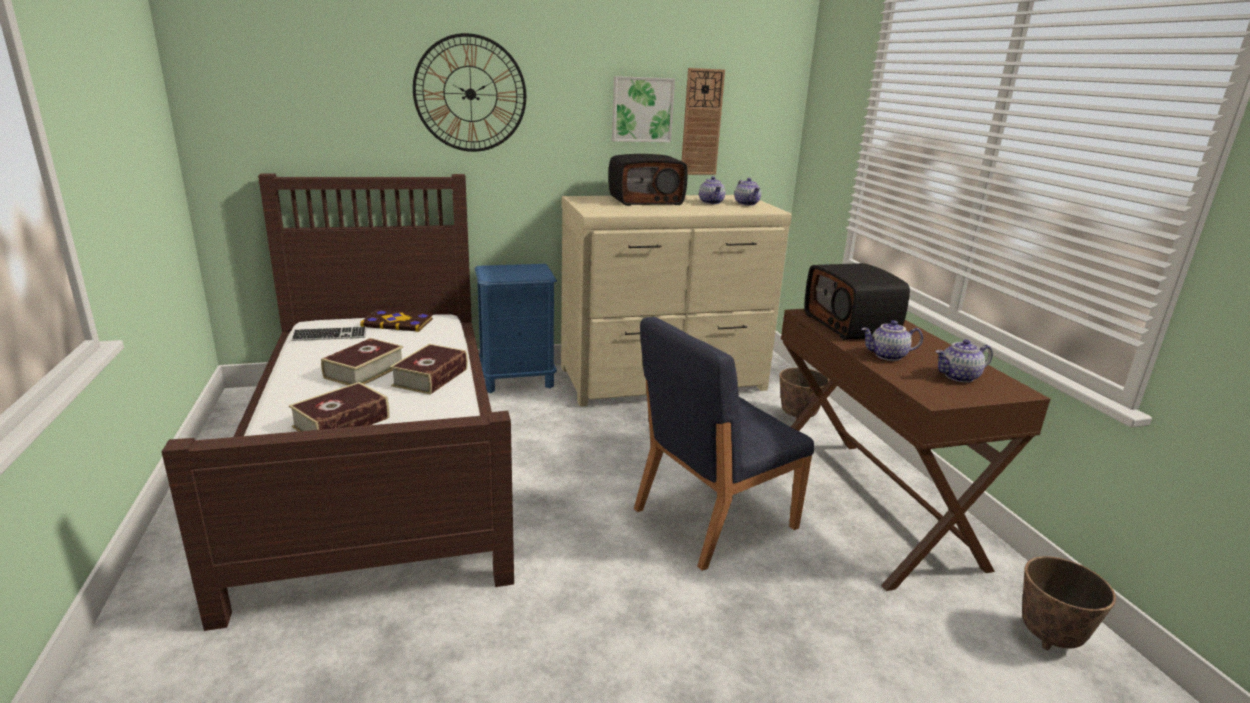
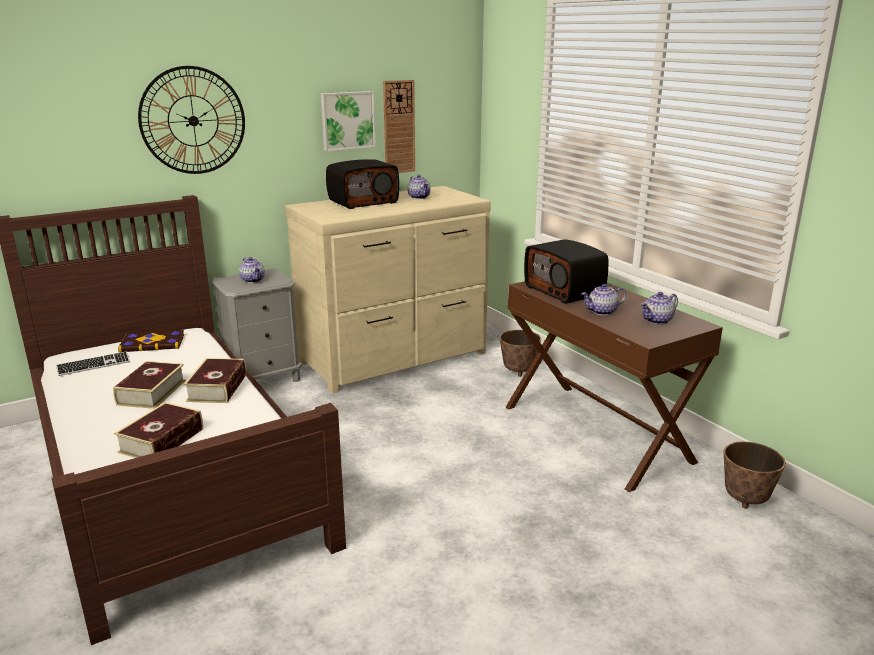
camera: 15 degrees left, 0 degrees up
(517, 379) = (263, 379): blue nightstand -> grey nightstand
(712, 518) = (483, 465): blue chair -> none
(747, 204) = (449, 195): teapot -> teapot (253, 280)

